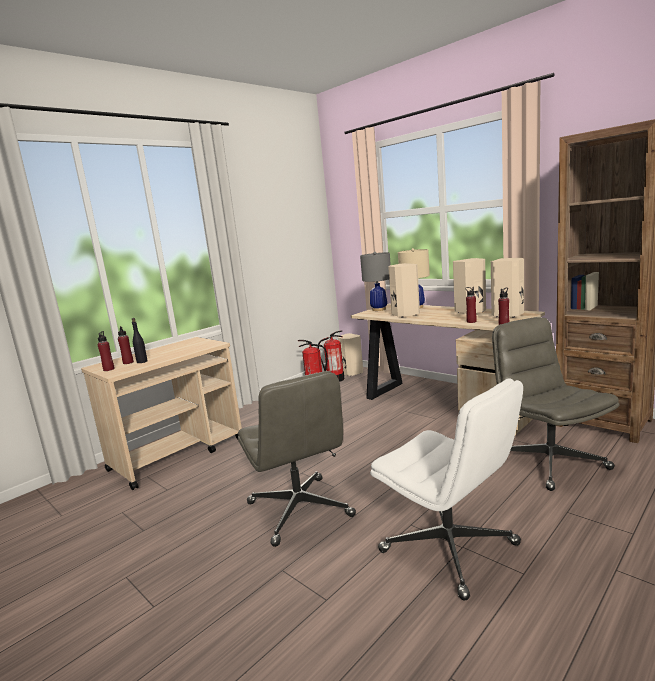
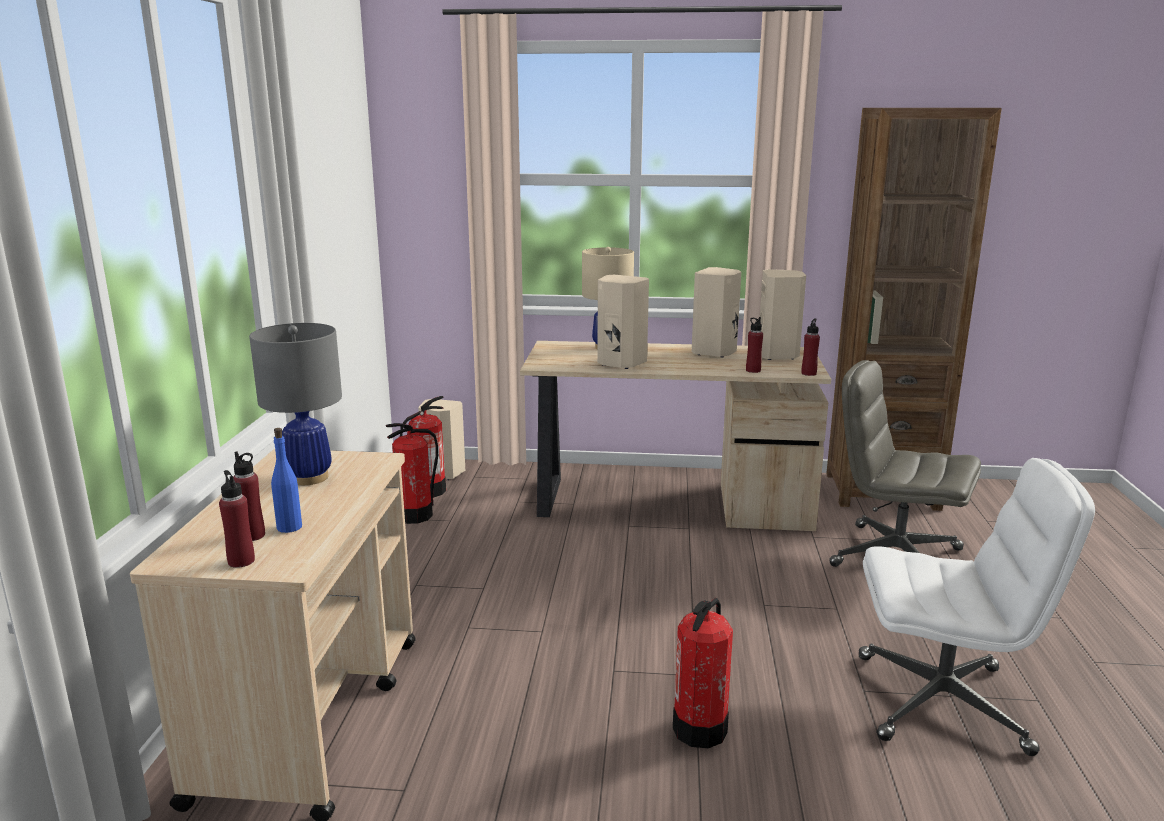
camera: 40 degrees left, 5 degrees up
(142, 361) = (289, 527): black bottle -> blue bottle
(300, 510) = (700, 729): grey office chair -> fire extinguisher
(379, 309) = (549, 355): grey table lamp -> grey table lamp (309, 477)

